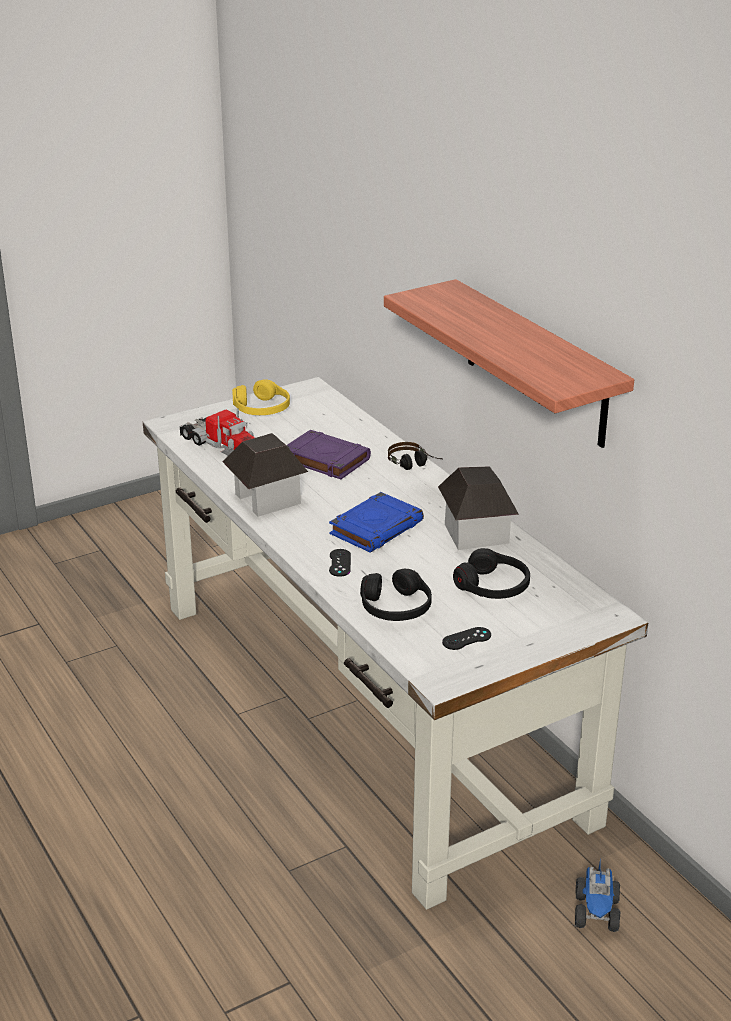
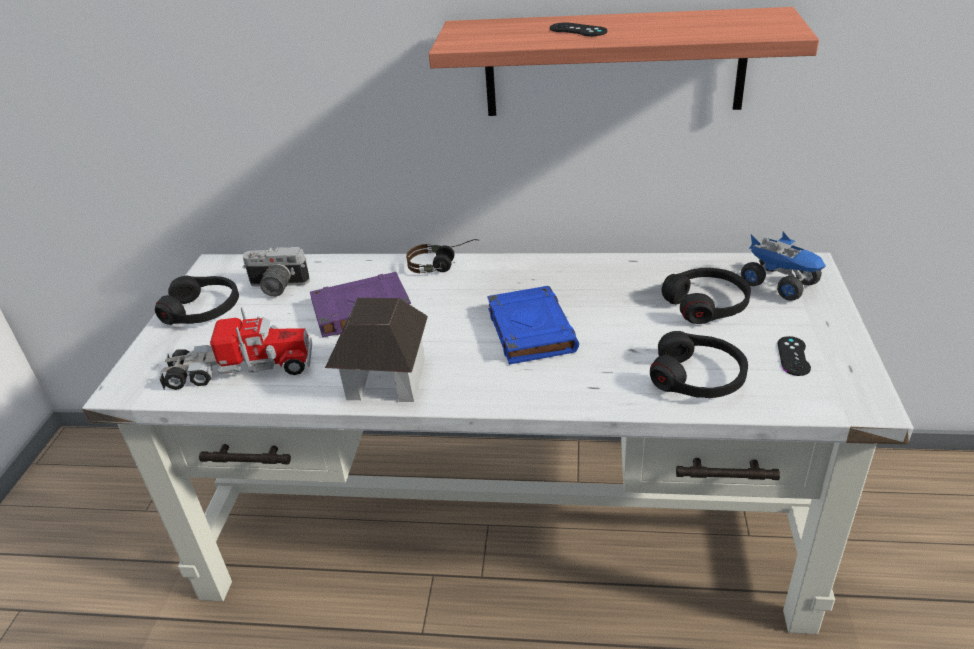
camera: 50 degrees left, 5 degrees up
(262, 409) = (203, 310): yellow headphones -> black headphones
(313, 420) = (276, 287): none -> camera
(340, 563) = (574, 381): black game controller -> black game controller (578, 30)
(476, 533) = (603, 278): toy house -> none
(597, 913) = (876, 518): toy truck -> toy truck (780, 284)

